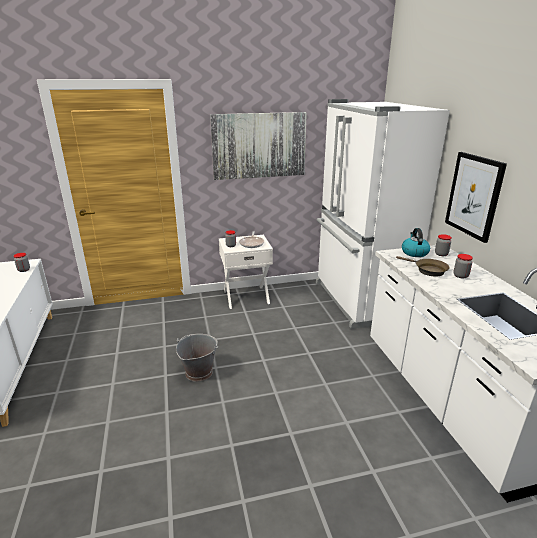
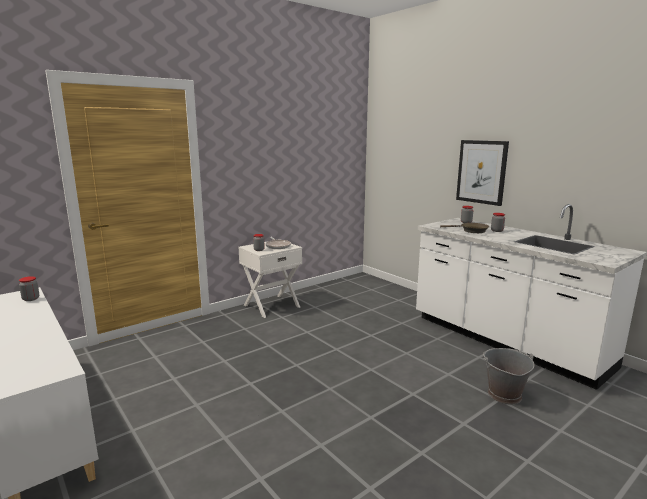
camera: 25 degrees left, 10 degrees down
(198, 372) = (283, 372): grey bucket -> grey bucket (503, 394)
(259, 145) = (273, 149): picture -> none
(358, 300) = (376, 291): white fridge -> none
(414, 252) = (447, 223): kettle -> none

